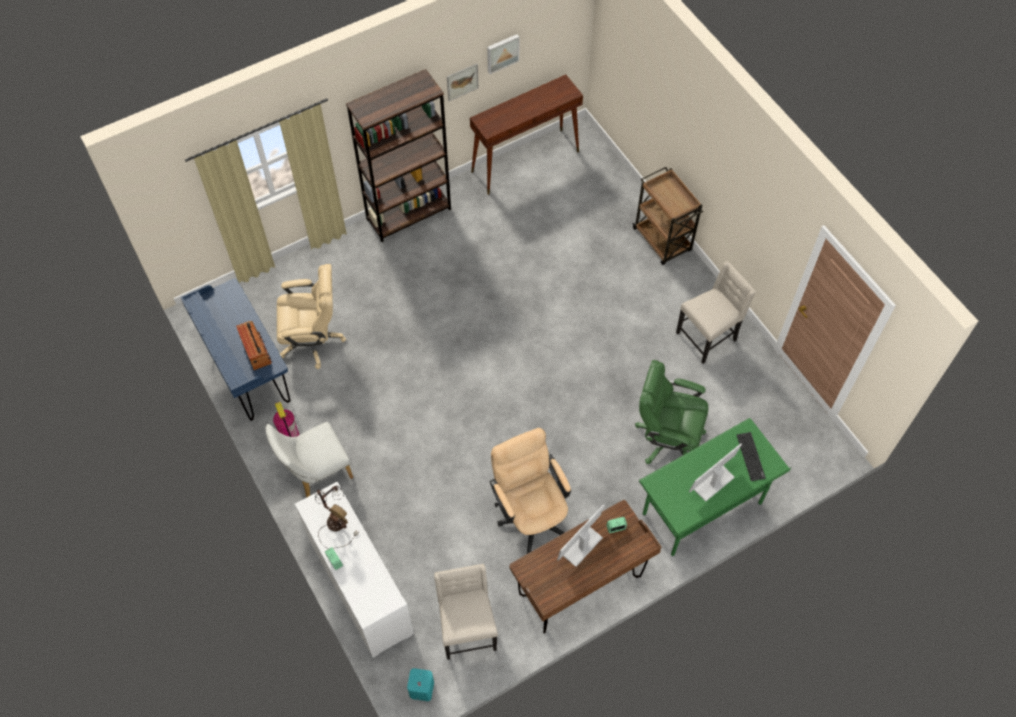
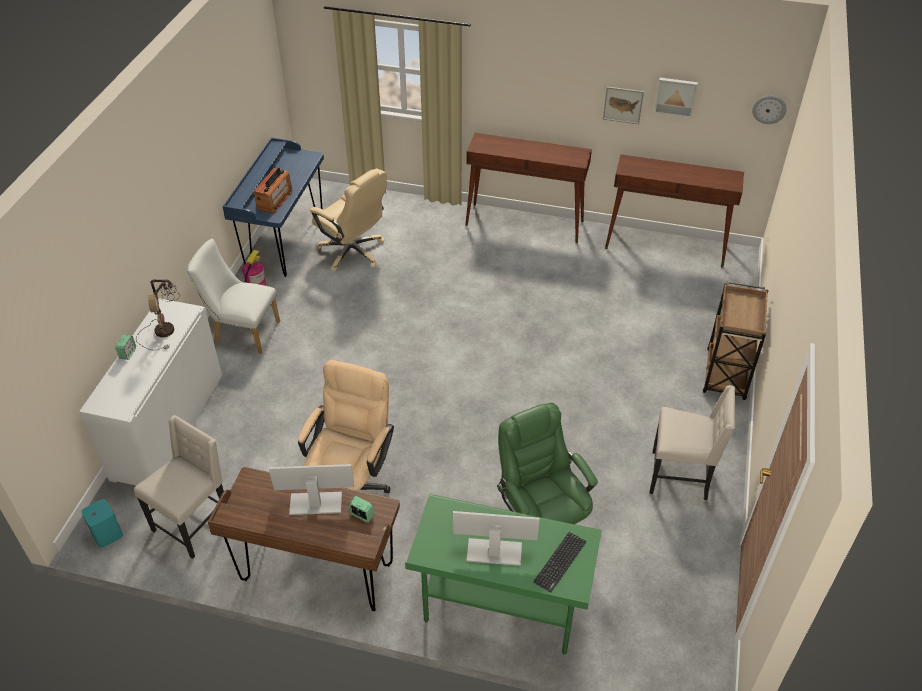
camera: 45 degrees right, 15 degrees down
(409, 214) = (525, 223): brown bookcase -> brown console table
(573, 22) = (769, 109): none -> wall clock

